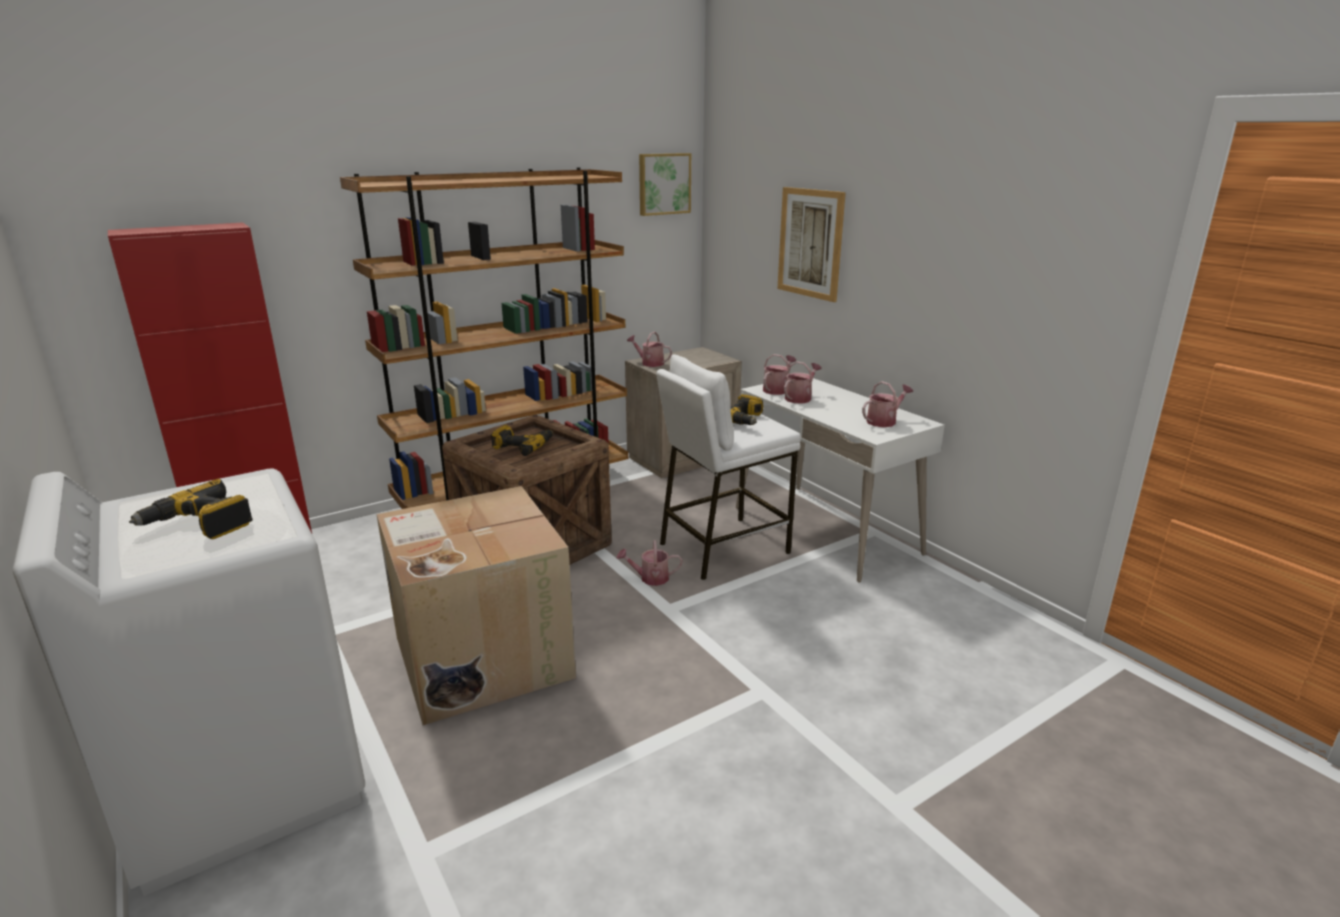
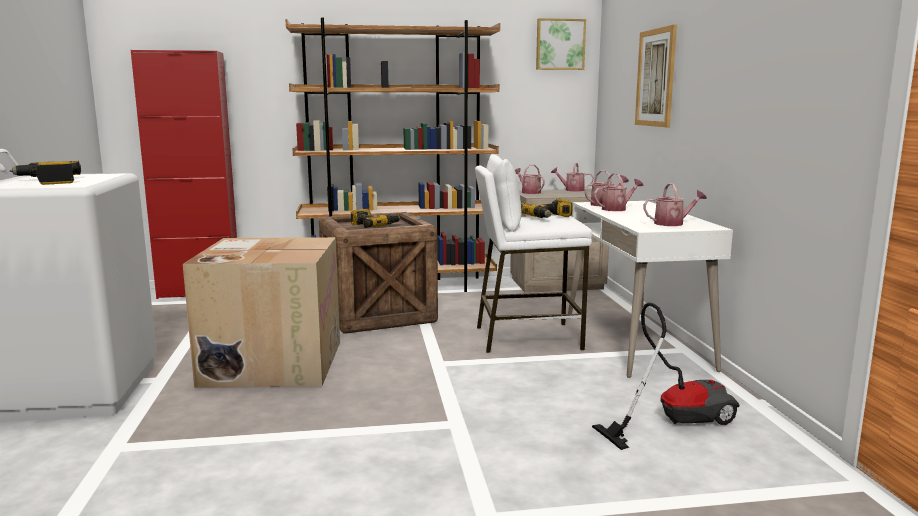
camera: 25 degrees right, 10 degrees down
(650, 578) = (445, 344): watering can -> watering can (571, 190)
(938, 628) = (673, 420): none -> vacuum cleaner

